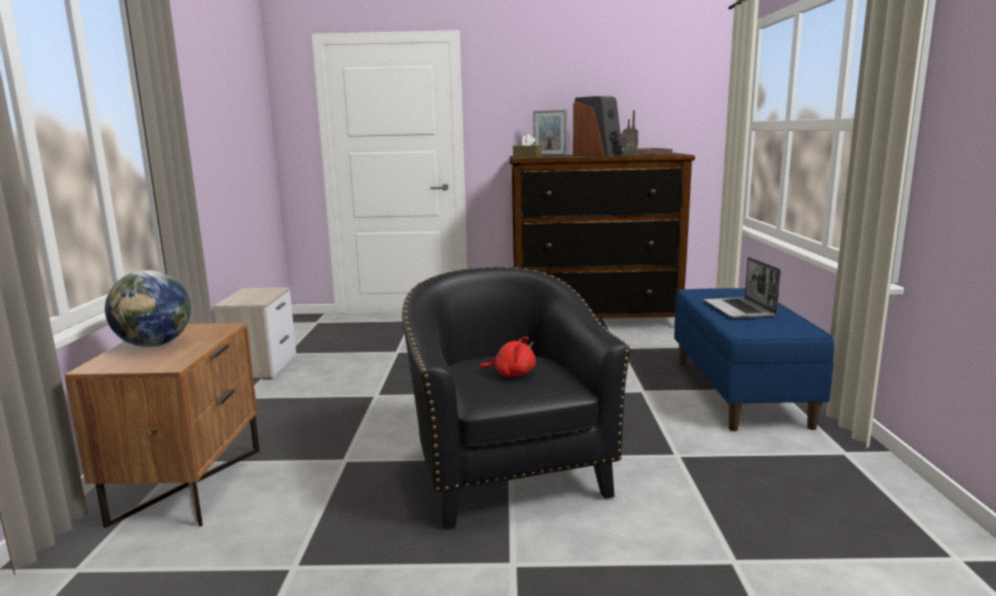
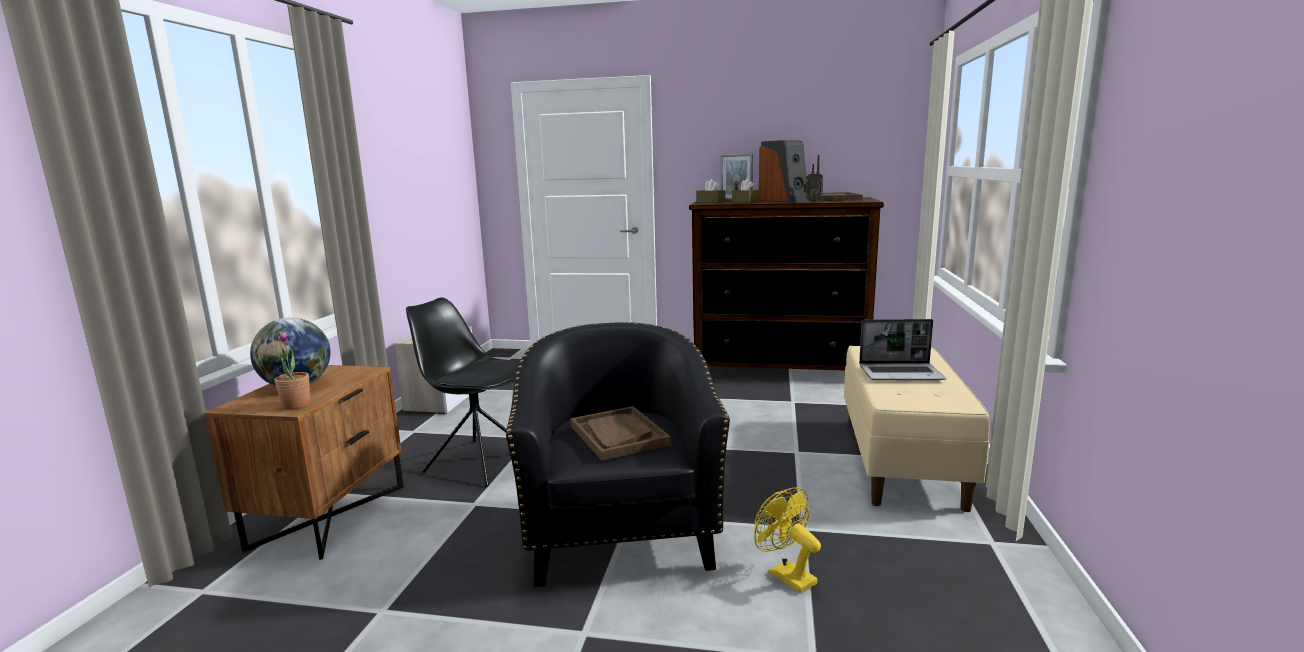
camera: 10 degrees right, 0 degrees up
(169, 362) = (296, 405): none -> potted plant
(330, 421) = (478, 462): none -> black chair
(511, 374) = (618, 435): red plush toy -> brown tray
(562, 156) = (745, 202): none -> brown tissue box
(680, 495) = (786, 575): none -> yellow fan
(740, 310) = (901, 373): laptop -> laptop turned 90 degrees counterclockwise
(740, 392) = (902, 461): blue bench -> beige bench

